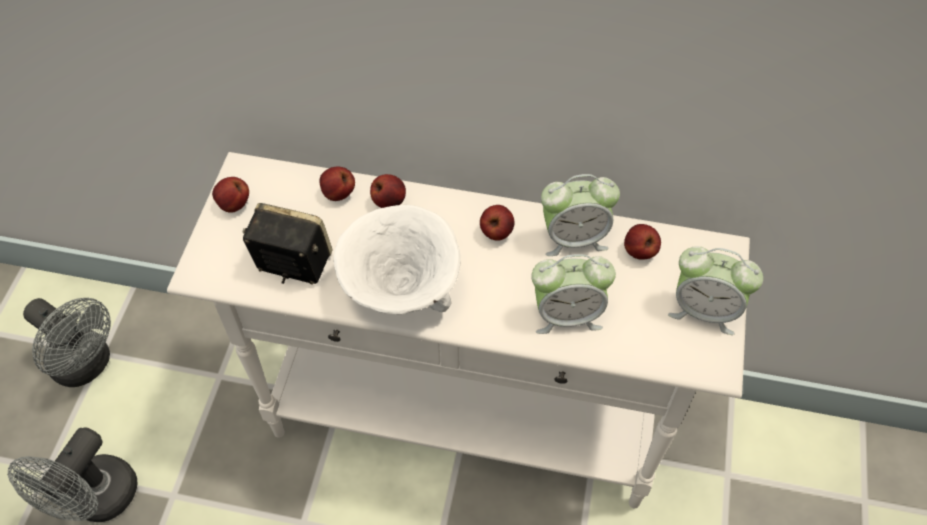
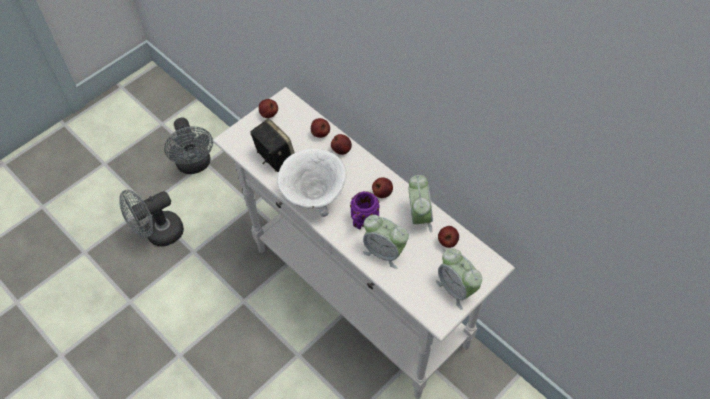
camera: 35 degrees right, 0 degrees up
(501, 288) = (362, 221): none -> purple mug
(573, 238) = (419, 217): alarm clock -> alarm clock turned 120 degrees counterclockwise

